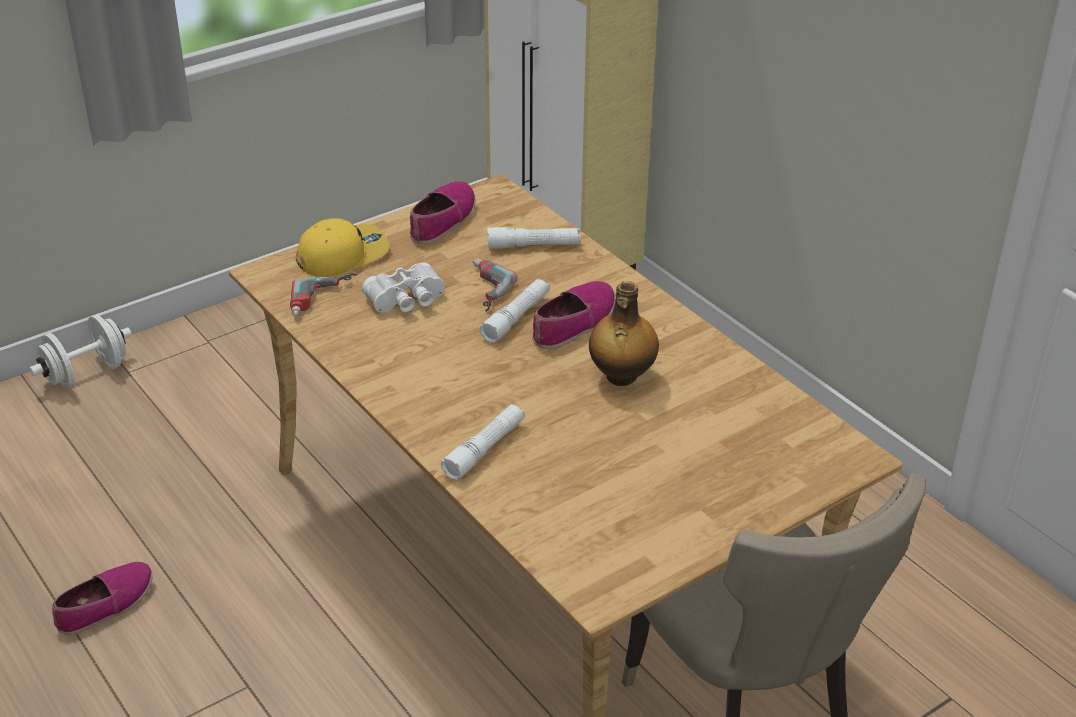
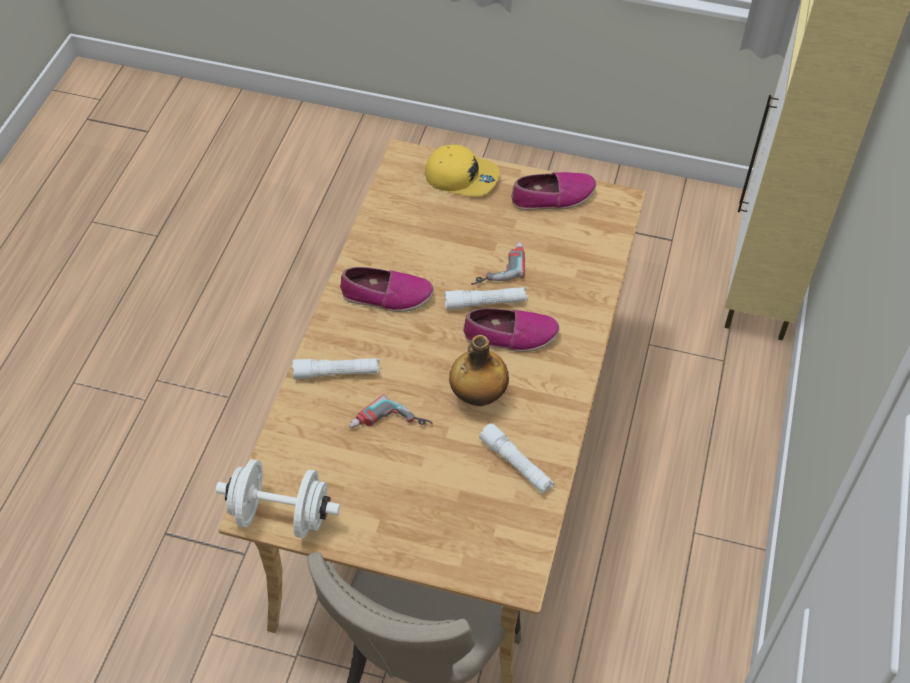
camera: 50 degrees right, 15 degrees up
(86, 374) = (393, 138): white dumbbell -> white dumbbell (280, 515)
(106, 605) = (230, 291): shoe -> shoe (386, 296)
(324, 300) = (406, 201): power drill -> power drill (389, 427)
(407, 301) = (446, 239): white binoculars -> none
(533, 246) = (576, 260): white flashlight -> white flashlight (516, 464)

